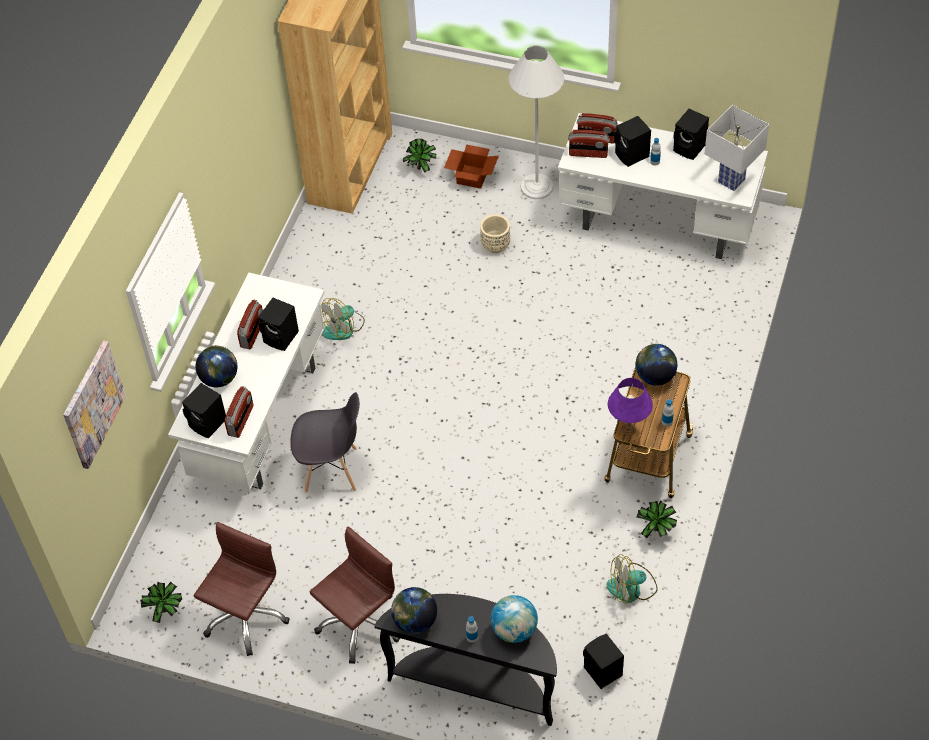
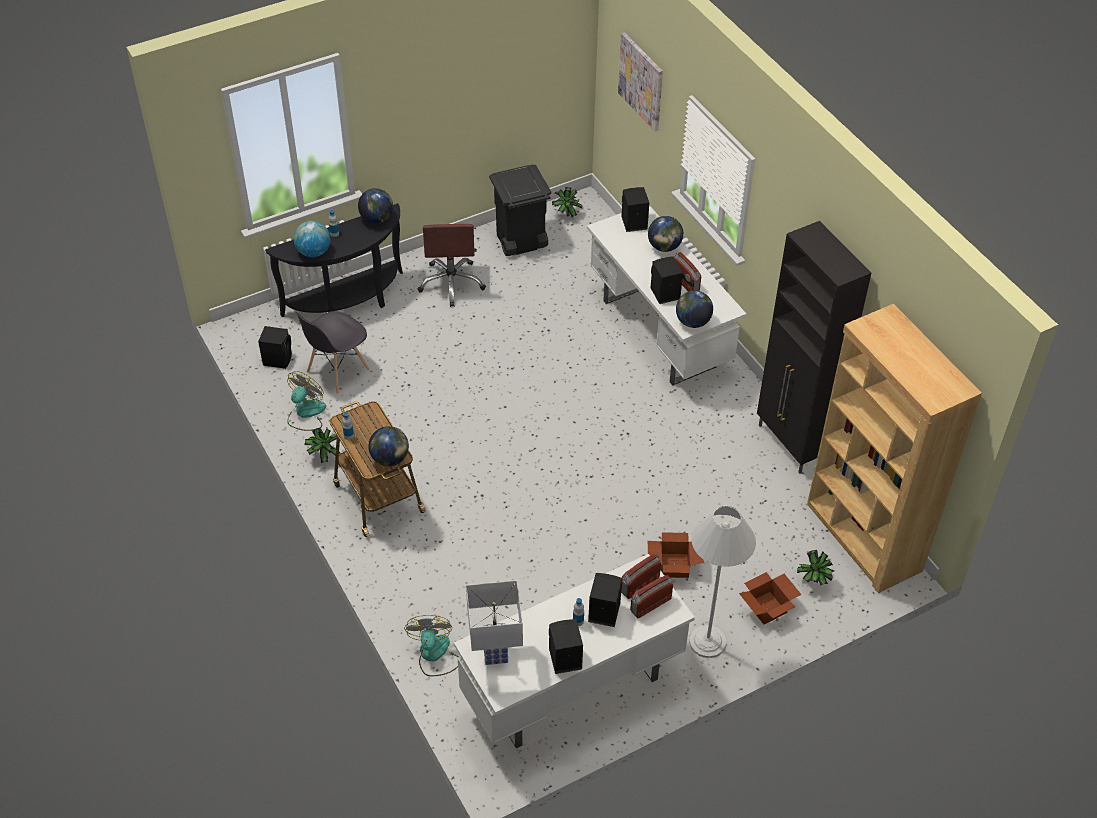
camera: 130 degrees right, 5 degrees down
(241, 420) = (617, 237): radio -> none
(245, 616) = (520, 242): brown office chair -> black trash can
(296, 296) = (692, 322): none -> globe
(300, 258) = (791, 444): none -> black cabinet
(332, 470) = (576, 340): grey chair -> grey chair (337, 371)
(343, 327) = (693, 423): fan -> fan (435, 655)
(495, 245) = (673, 565): beige planter -> cardboard box
(628, 429) = (371, 413): purple table lamp -> none

